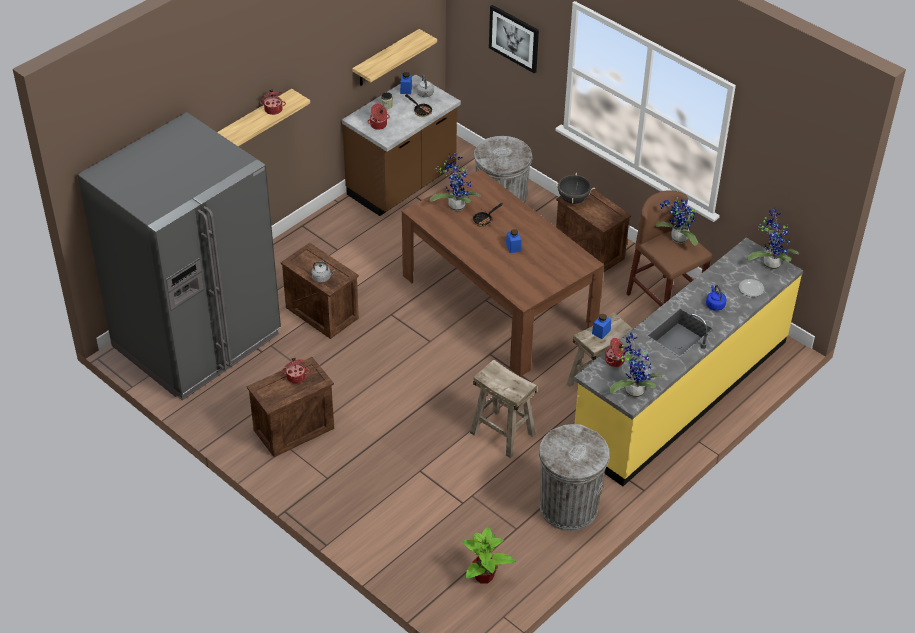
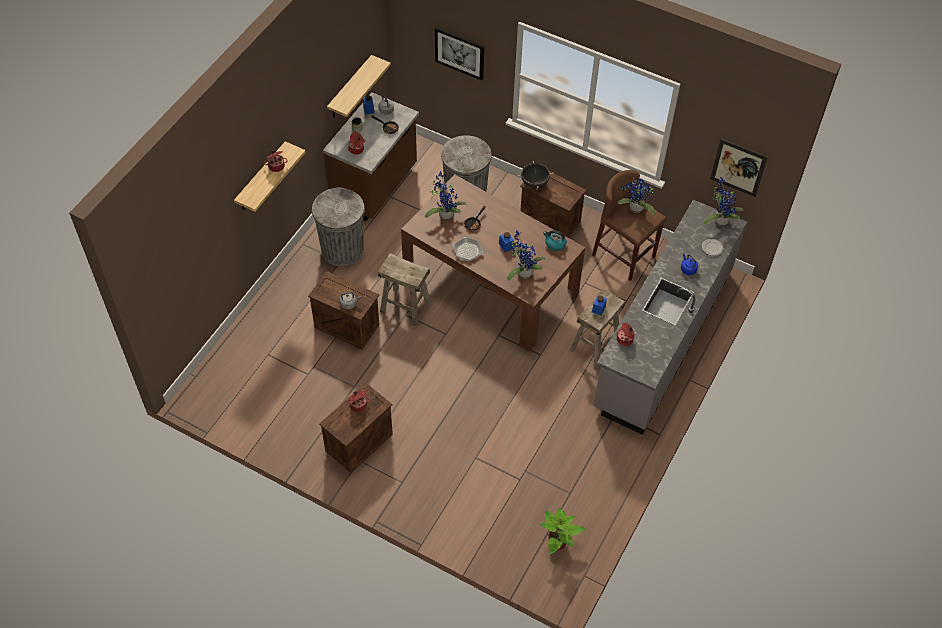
camera: 15 degrees left, 10 degrees up
(197, 341) = (248, 376): grey fridge -> none
(468, 244) = (467, 251): none -> frying pan
(503, 433) = (532, 407): beige stool -> beige stool (406, 306)
(568, 508) = (605, 464): grey trash can -> grey trash can (342, 249)
(570, 255) = (555, 244): none -> kettle
(633, 390) = (647, 364): potted plant -> potted plant (523, 272)
(680, 394) = (662, 339): yellow counter -> grey counter
(795, 198) = (738, 167): none -> picture

